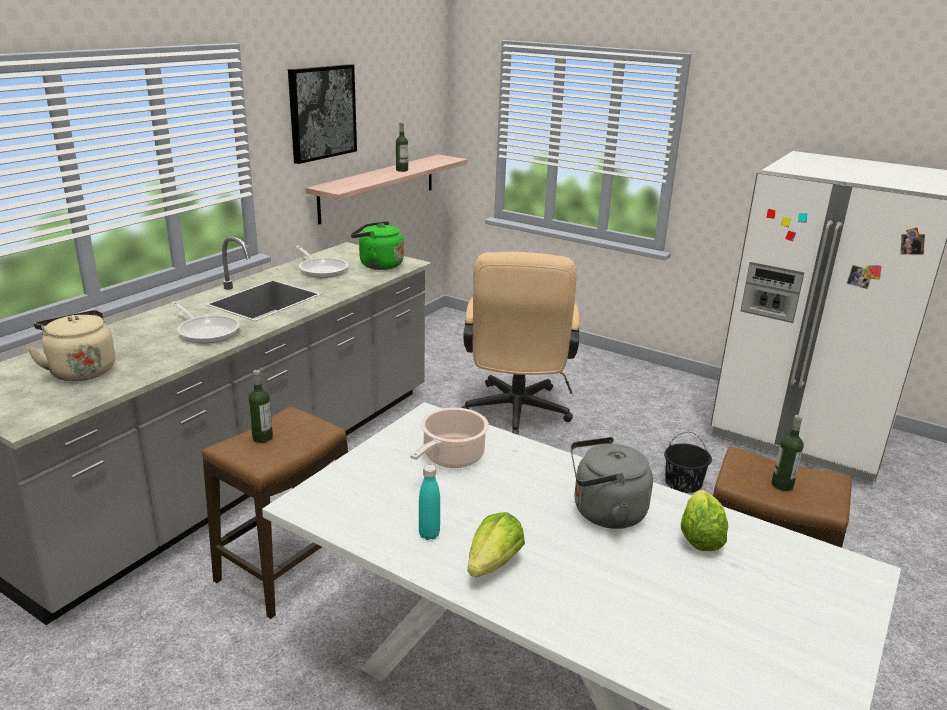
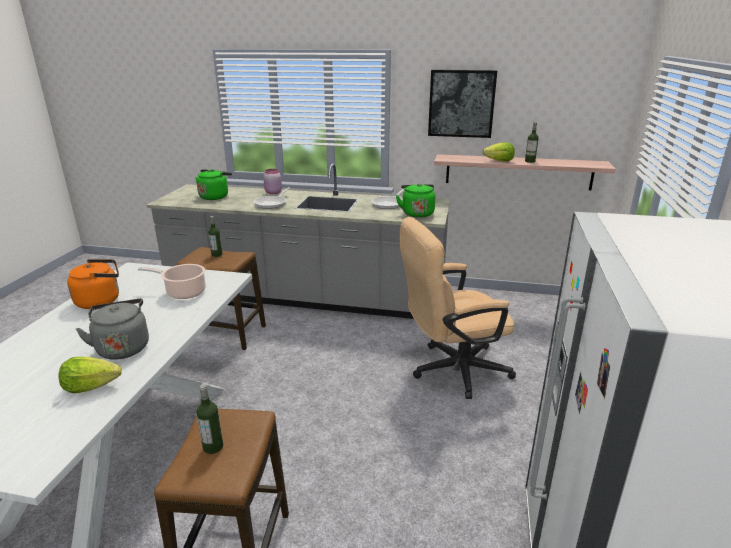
camera: 70 degrees right, 0 degrees up
(81, 370) = (215, 196): beige kettle -> green kettle
(143, 323) = (272, 192): none -> pink jar
(429, 534) = (101, 301): turquoise bottle -> orange kettle
(494, 564) = (71, 321): lettuce -> lettuce (499, 161)
(682, 483) = (418, 487): black bucket -> none

